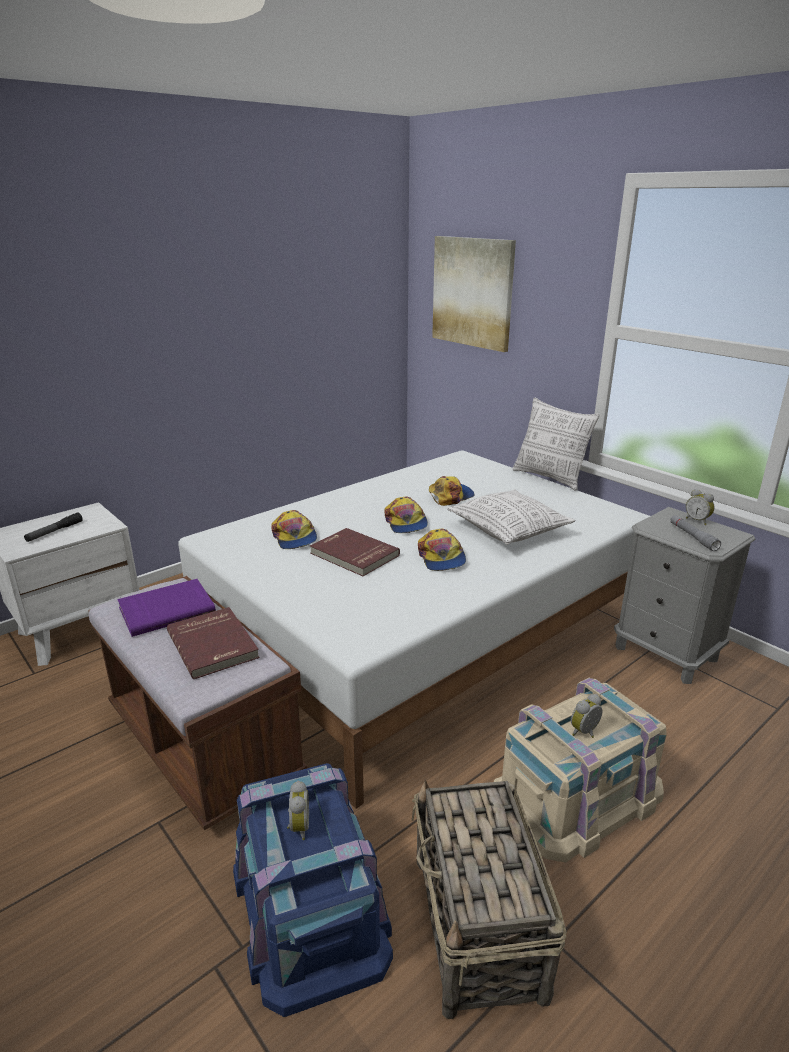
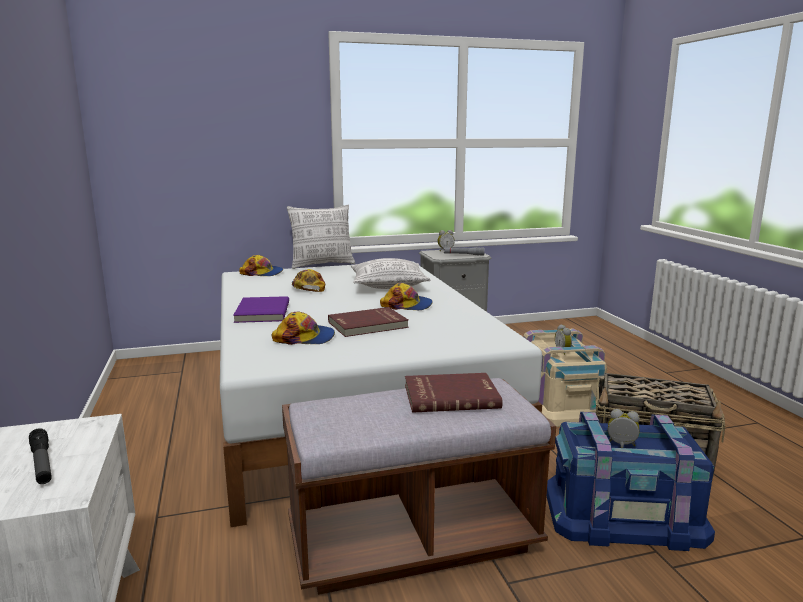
camera: 65 degrees left, 10 degrees down
(166, 609) = (363, 410): purple book -> purple book (261, 312)
(406, 523) = (334, 304): cap -> cap (262, 273)
(473, 292) = (186, 129): picture -> none

